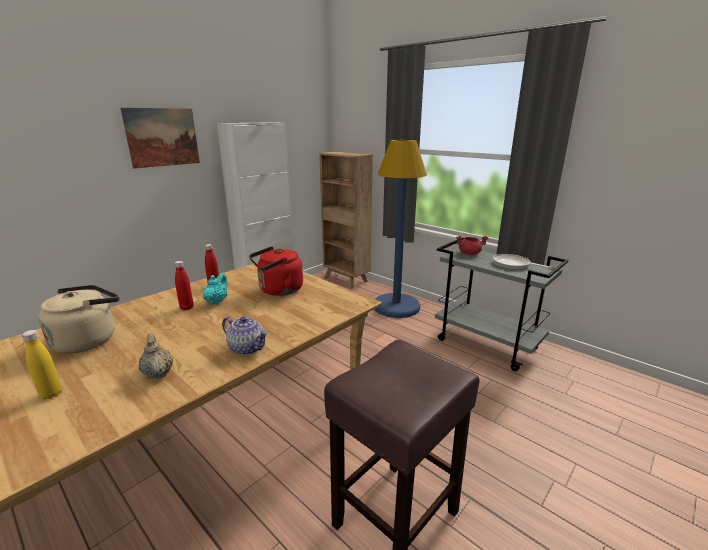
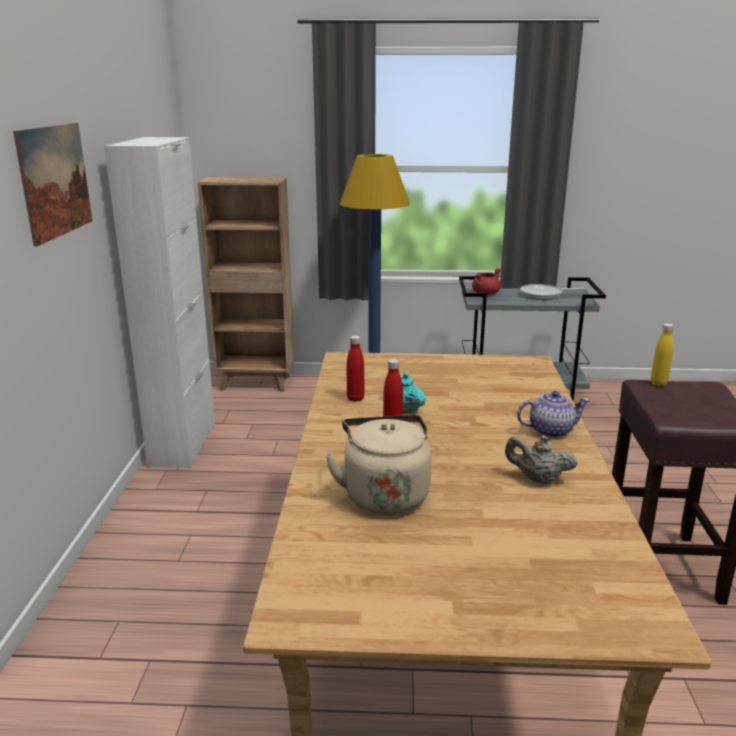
camera: 40 degrees left, 0 degrees up
(51, 394) = (500, 538): yellow bottle -> yellow bottle (658, 383)
(278, 290) = (436, 378): red kettle -> none

